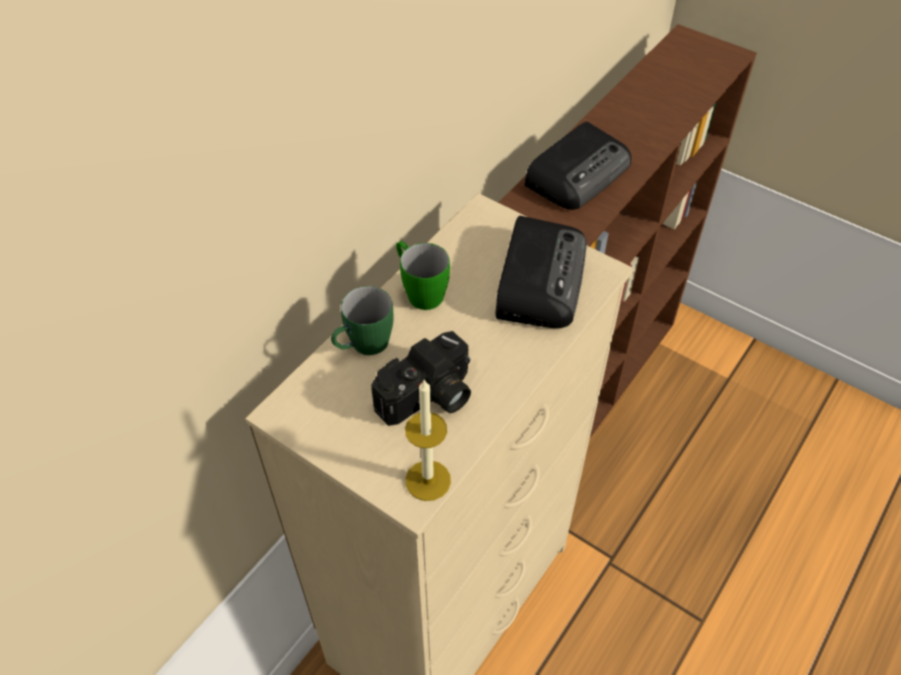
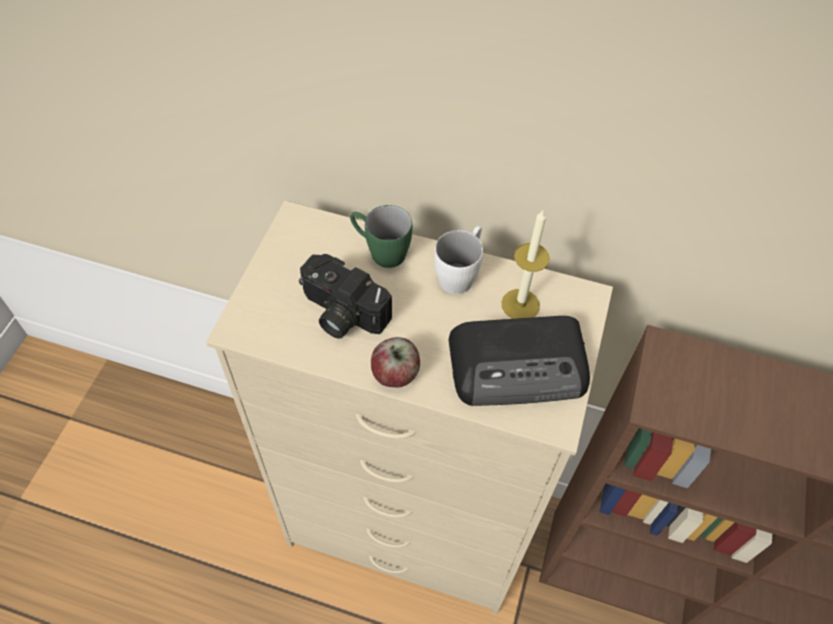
camera: 70 degrees right, 5 degrees up
(419, 291) = (460, 273): green mug -> white mug
(428, 480) = (257, 334): candle -> candle (520, 304)
(518, 370) = (395, 374): none -> apple
(578, 173) = (739, 390): radio -> none

